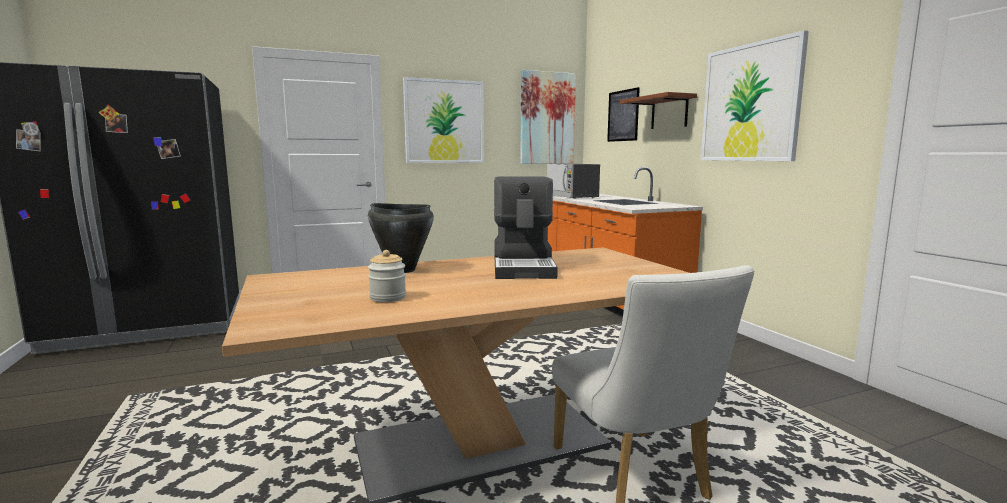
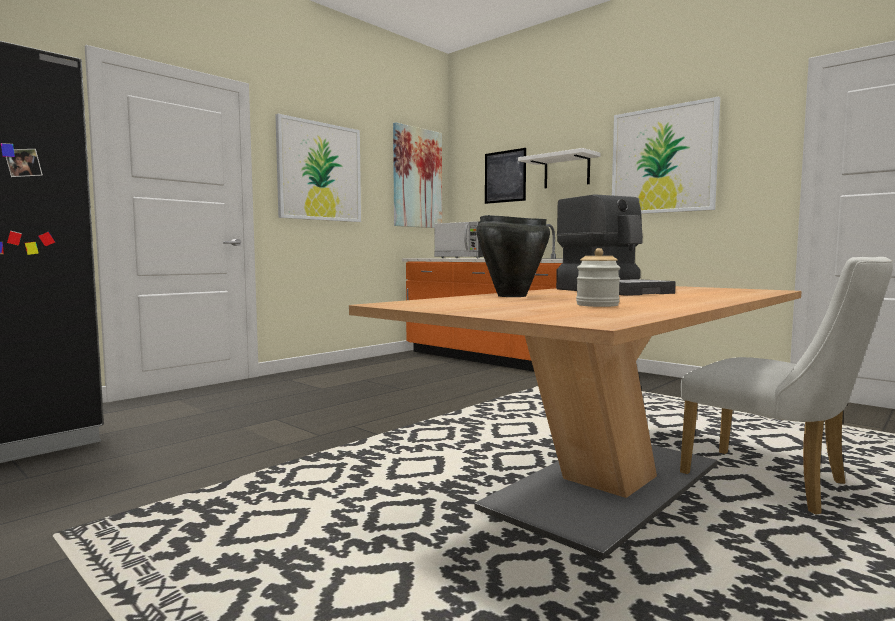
camera: 25 degrees left, 5 degrees down
(669, 112) = (566, 171): brown shelf -> white shelf

